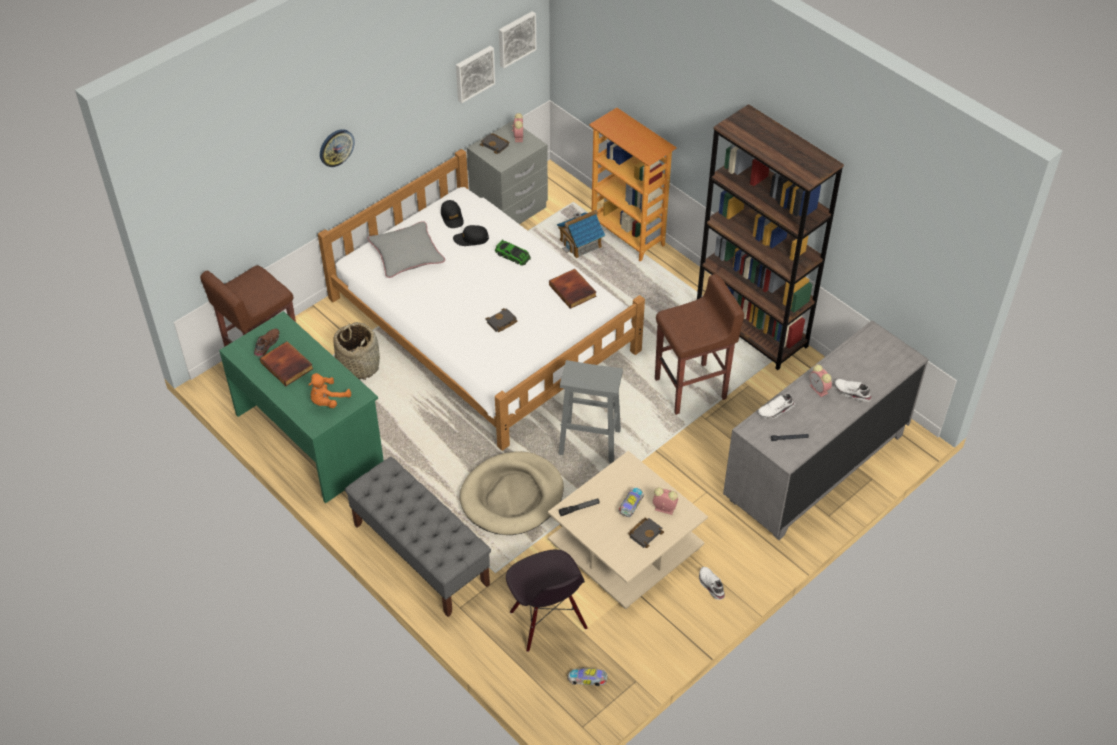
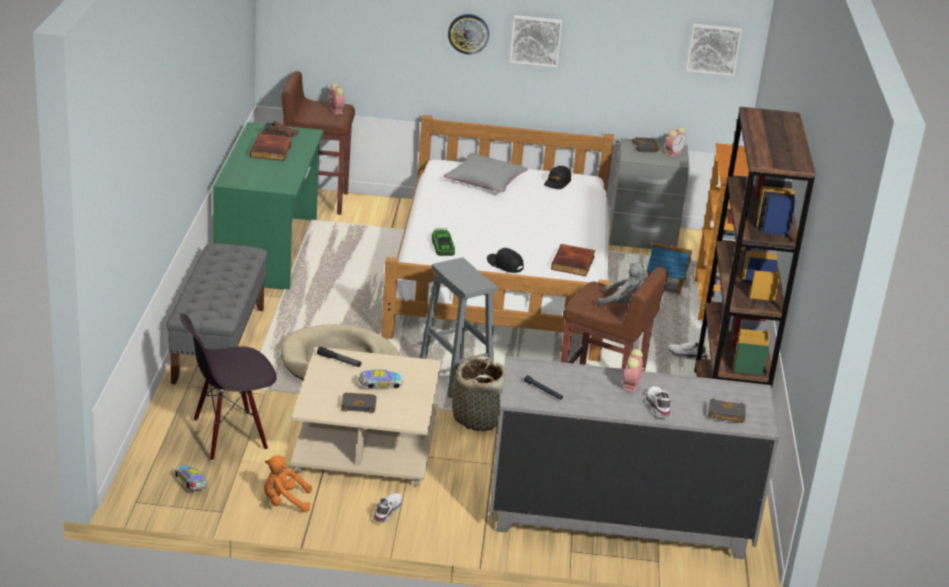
camera: 45 degrees right, 20 degrees down
(328, 400) = (260, 177): orange plush toy -> orange plush toy (284, 502)
(358, 365) = (370, 239): basket -> basket (478, 417)
(471, 239) = (549, 199): black cap -> black cap (504, 265)
(474, 73) = (650, 56): picture -> picture (535, 40)
(501, 323) = (482, 245): black book -> black book (725, 414)
(513, 255) = (564, 222): toy car -> toy car (442, 247)
(547, 621) = (229, 435): black chair -> black chair turned 45 degrees clockwise
(663, 508) = (401, 404): alarm clock -> alarm clock (335, 110)
(703, 317) = (623, 304): none -> grey plush toy
(776, 411) = (565, 371): white shoe -> white shoe (686, 356)

